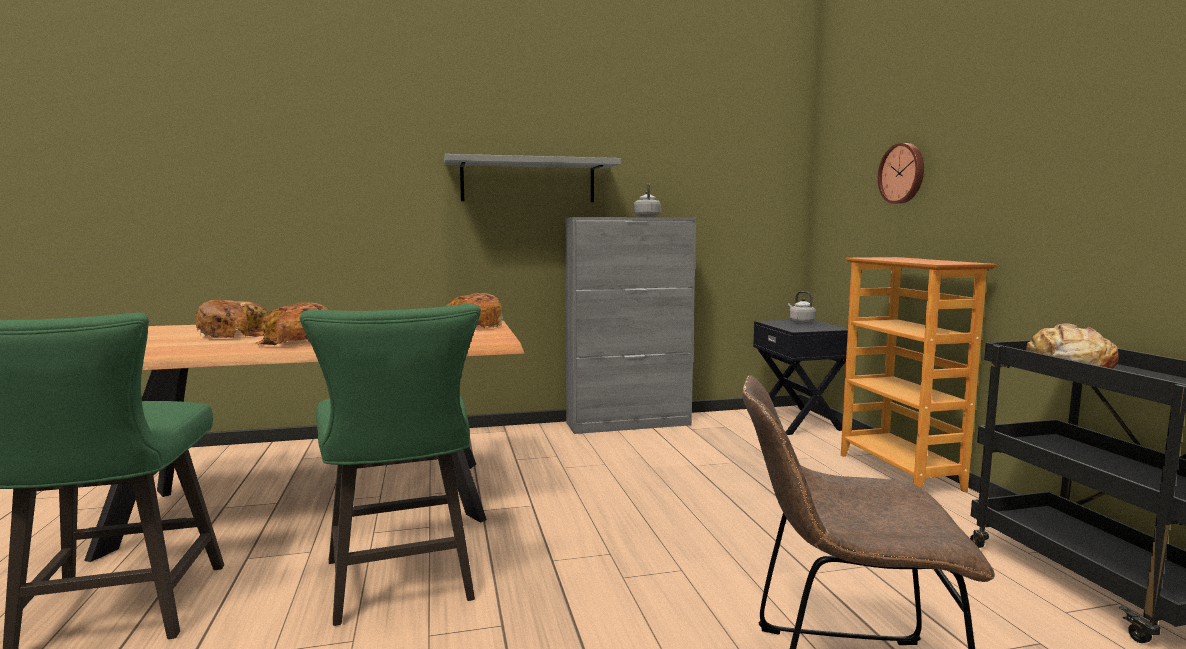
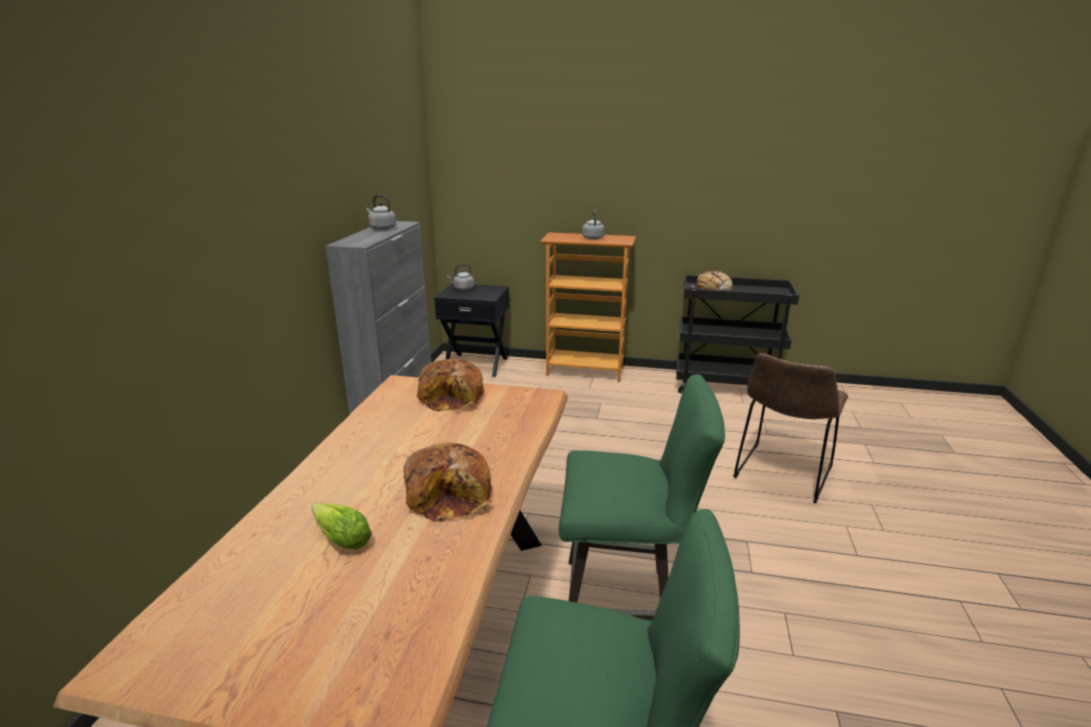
camera: 65 degrees left, 15 degrees up
(237, 334) = (340, 537): bread -> lettuce
(528, 181) = (291, 212): grey shelf -> none
(903, 173) = (545, 172): wall clock -> none
(919, 260) = (593, 238): none -> grey kettle

